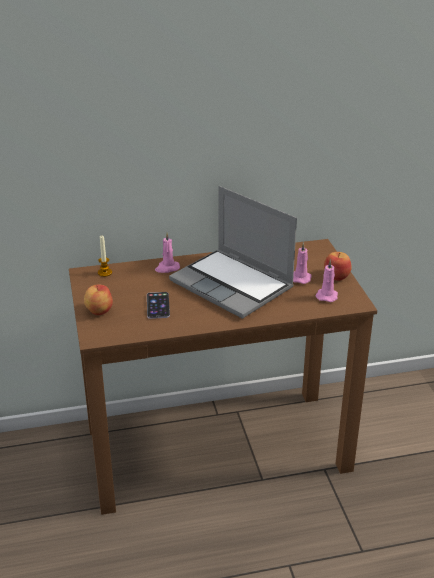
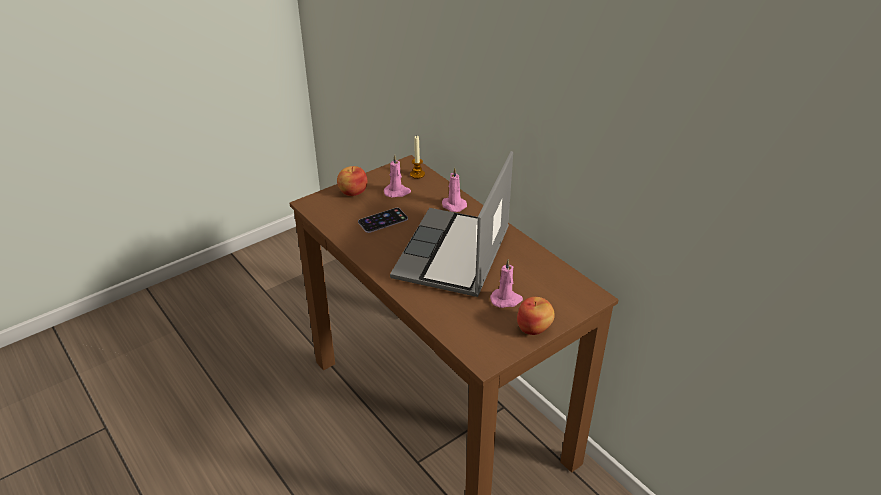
camera: 65 degrees right, 5 degrees up
(327, 295) = (483, 330): pink candle -> pink candle (397, 192)

